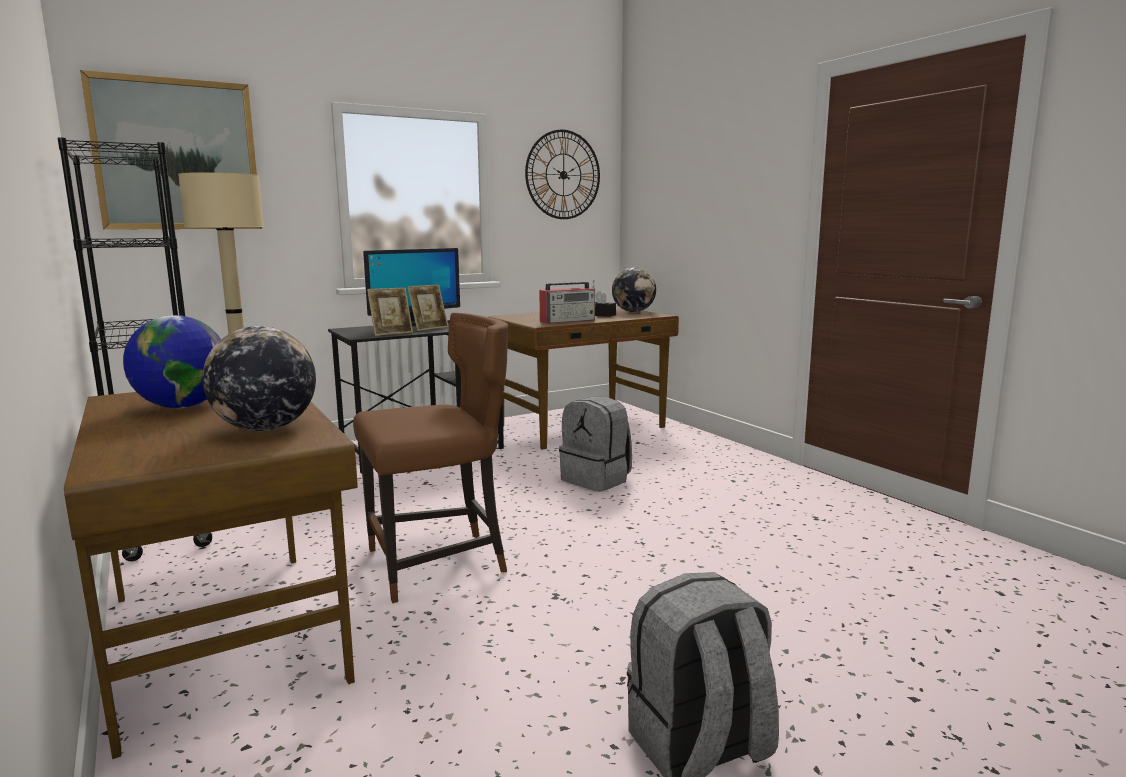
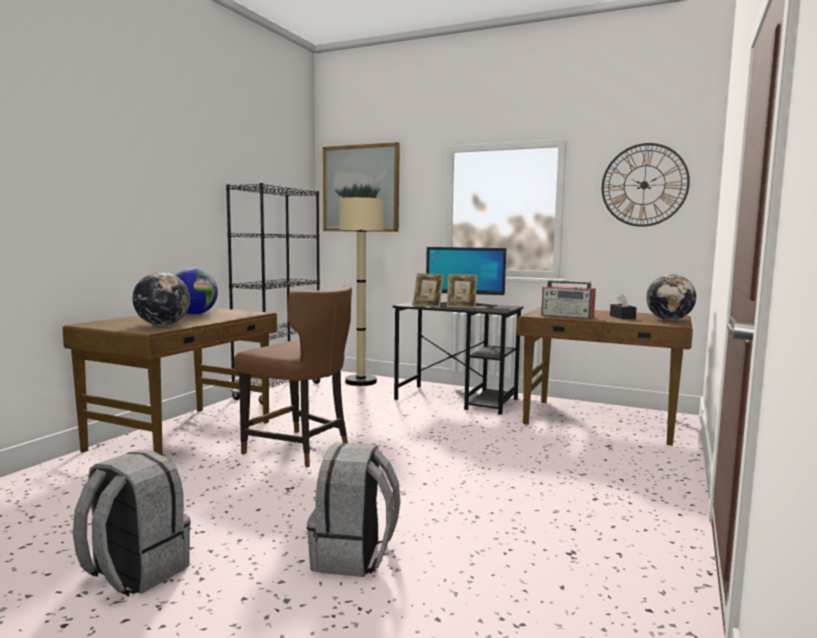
camera: 55 degrees right, 5 degrees down
(597, 480) = (497, 453): grey backpack -> grey backpack (354, 556)

